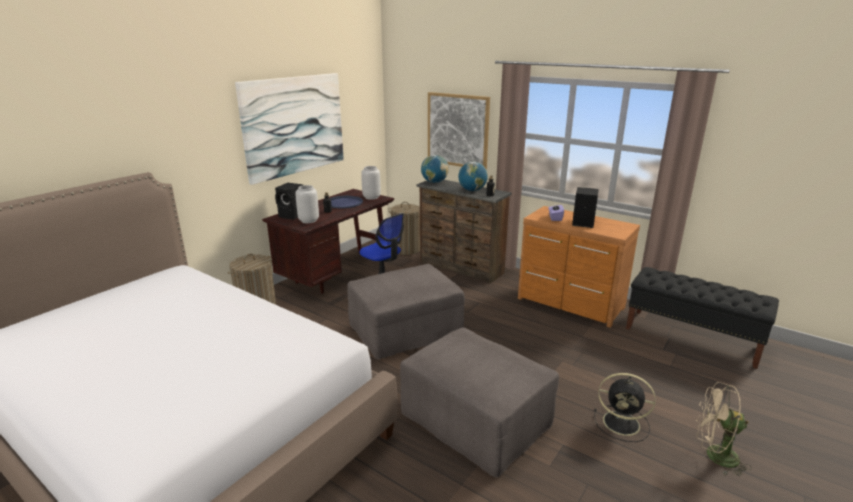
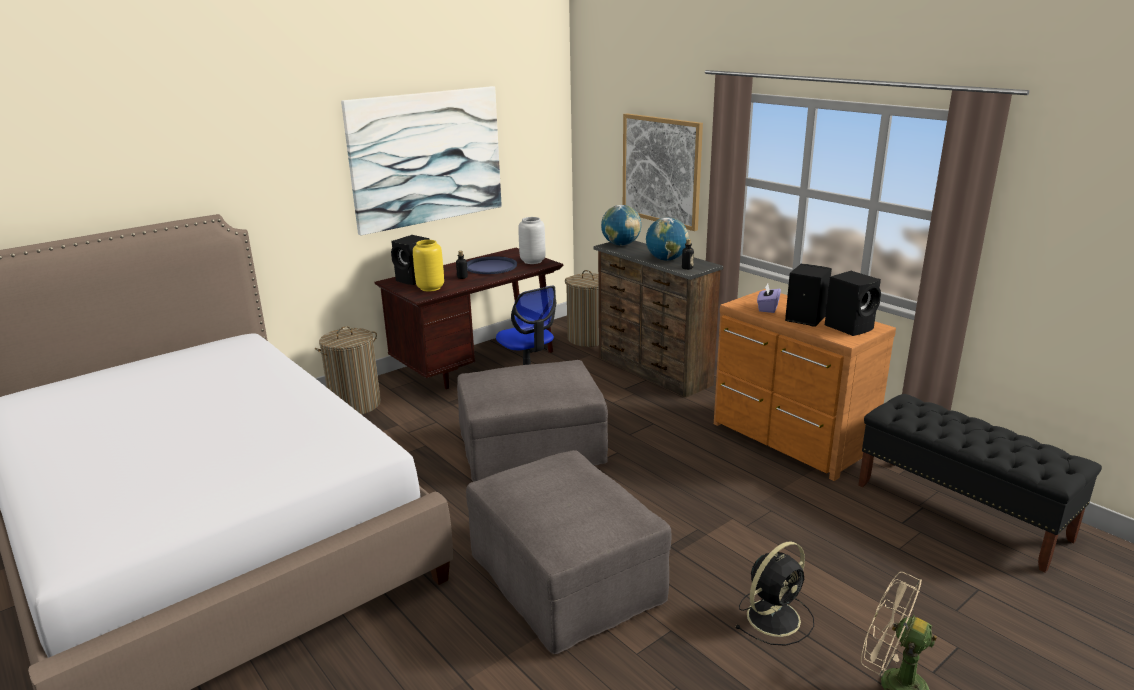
camera: 15 degrees right, 0 degrees up
(308, 221) = (430, 288): grey vase -> yellow vase
(613, 226) = (850, 327): none -> black speaker
(623, 423) = (775, 616): black fan -> black fan turned 75 degrees counterclockwise

